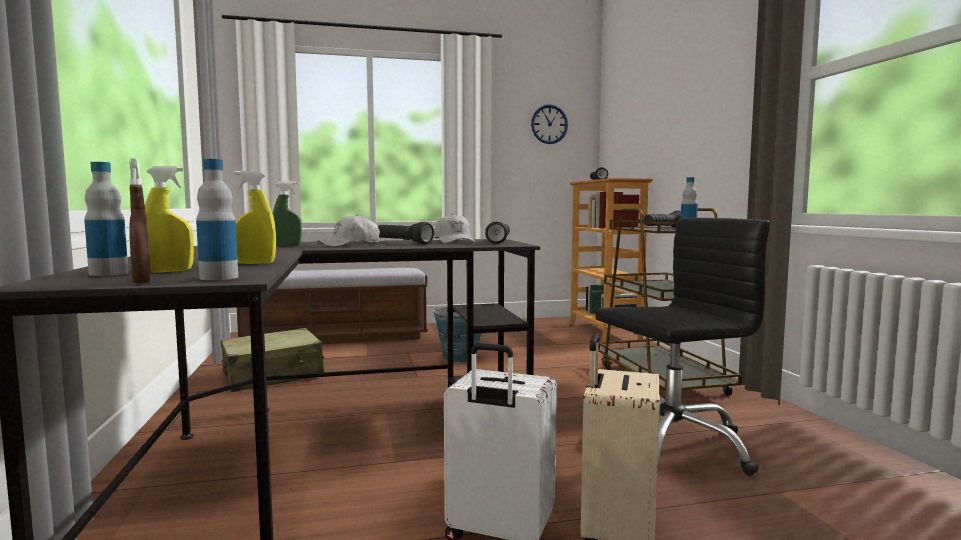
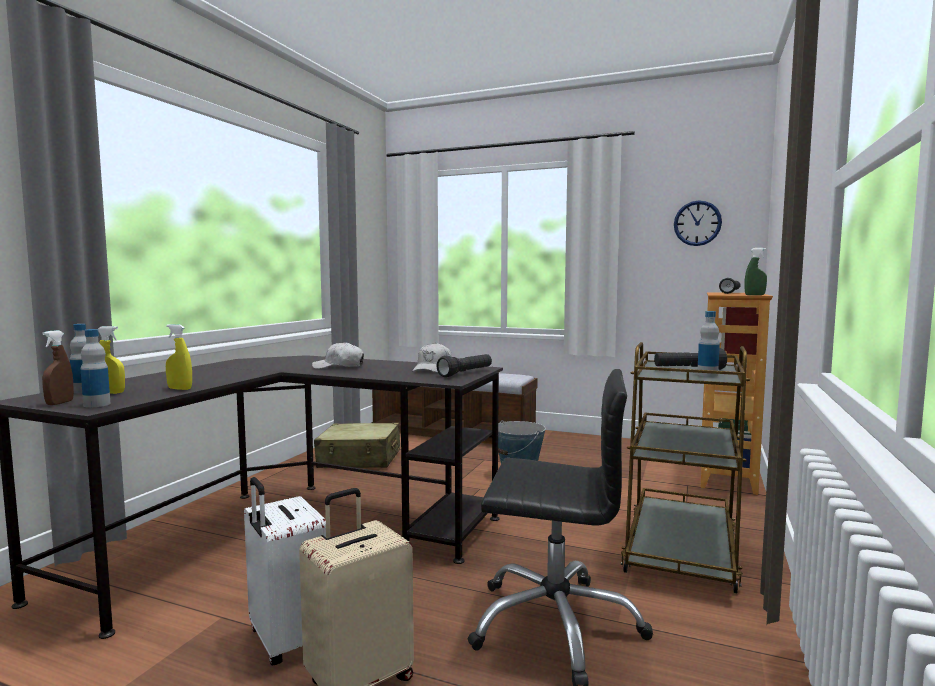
camera: 35 degrees right, 0 degrees up
(287, 246) = (295, 365): green spray bottle -> green spray bottle (754, 295)
(403, 242) = (387, 367): black flashlight -> none

